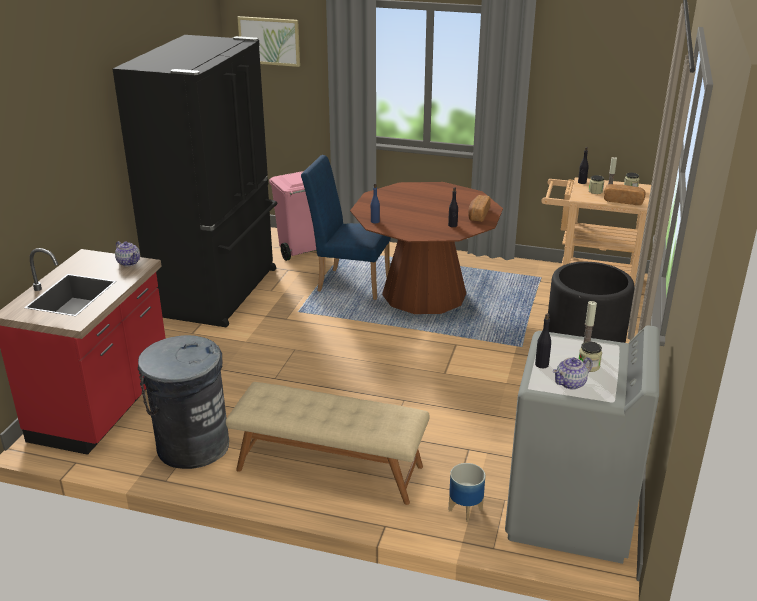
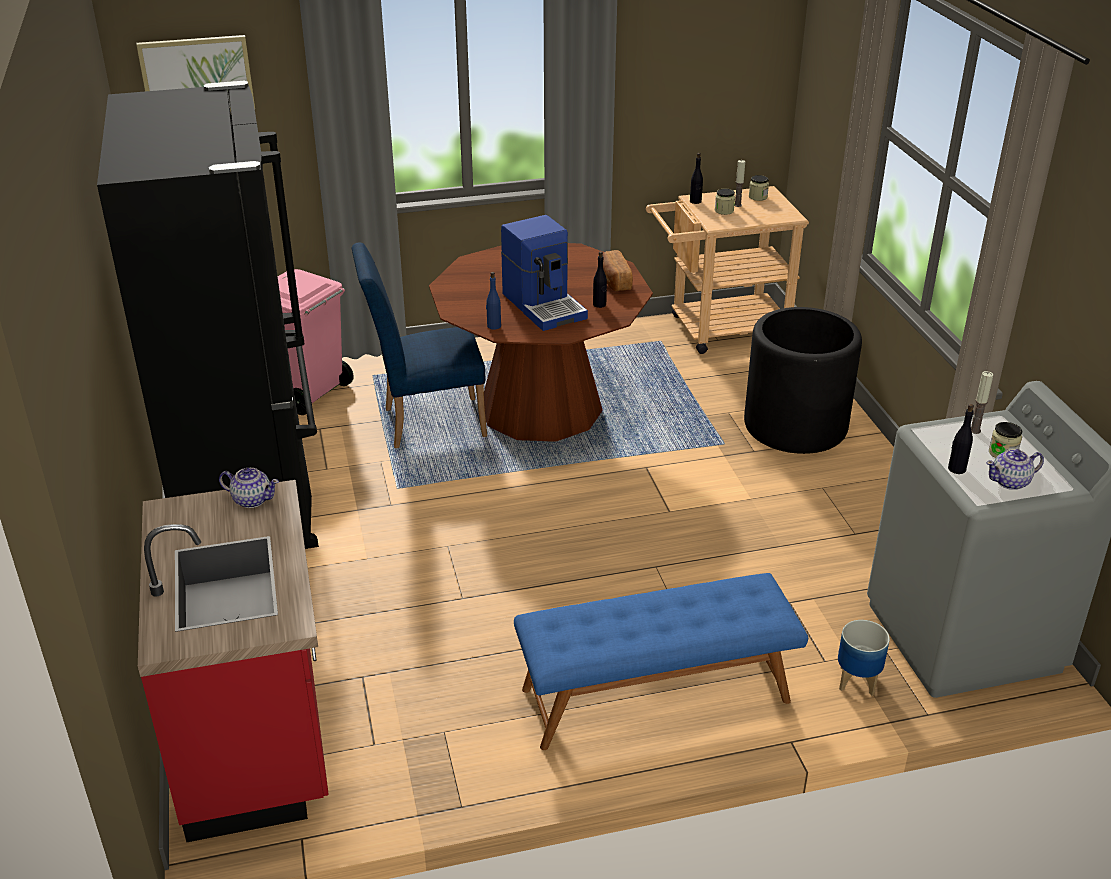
camera: 30 degrees left, 5 degrees up
(192, 445) = (447, 740): grey trash can -> none
(329, 468) = (655, 696): beige bench -> blue bench
(418, 218) = (544, 305): none -> coffee machine
(571, 383) = (1010, 482): teapot -> teapot turned 45 degrees clockwise
(623, 201) = (768, 217): bread -> none

